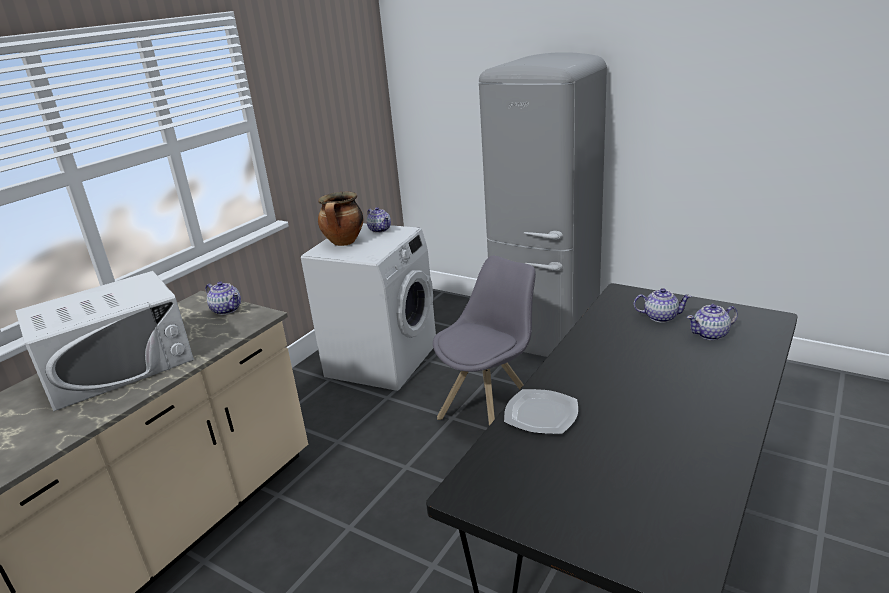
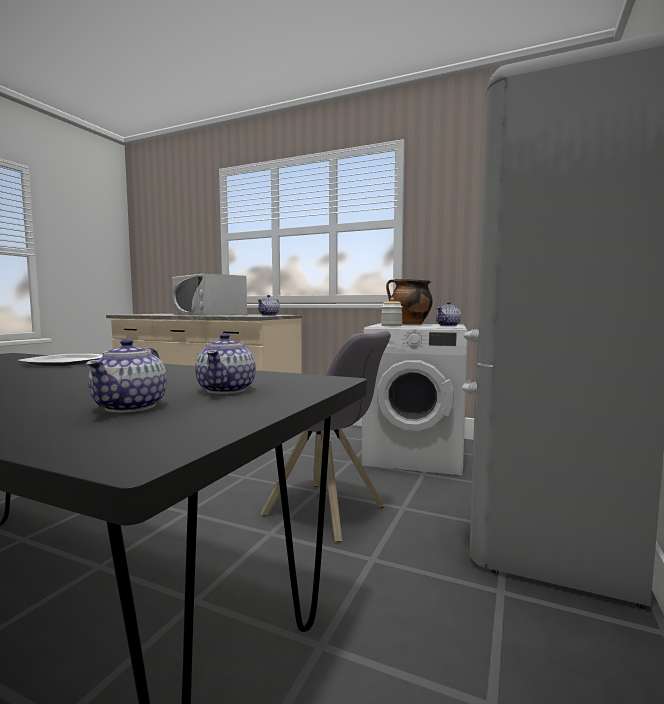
camera: 80 degrees right, 20 degrees down
(370, 251) = (391, 326): none -> jar
(710, 334) = (131, 406): teapot -> teapot turned 150 degrees counterclockwise

